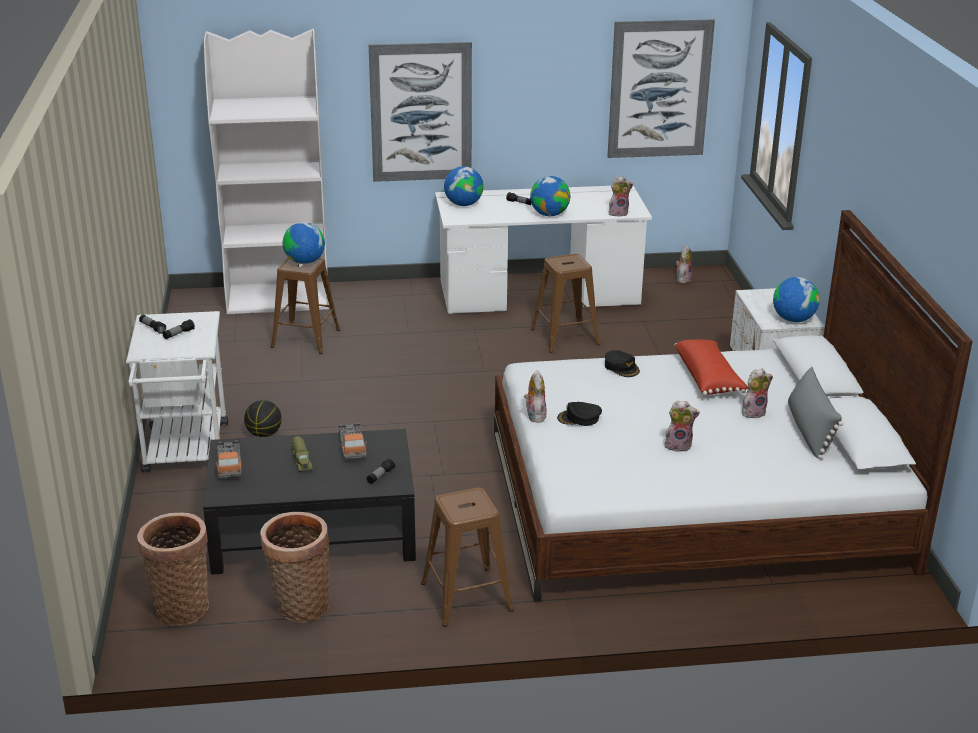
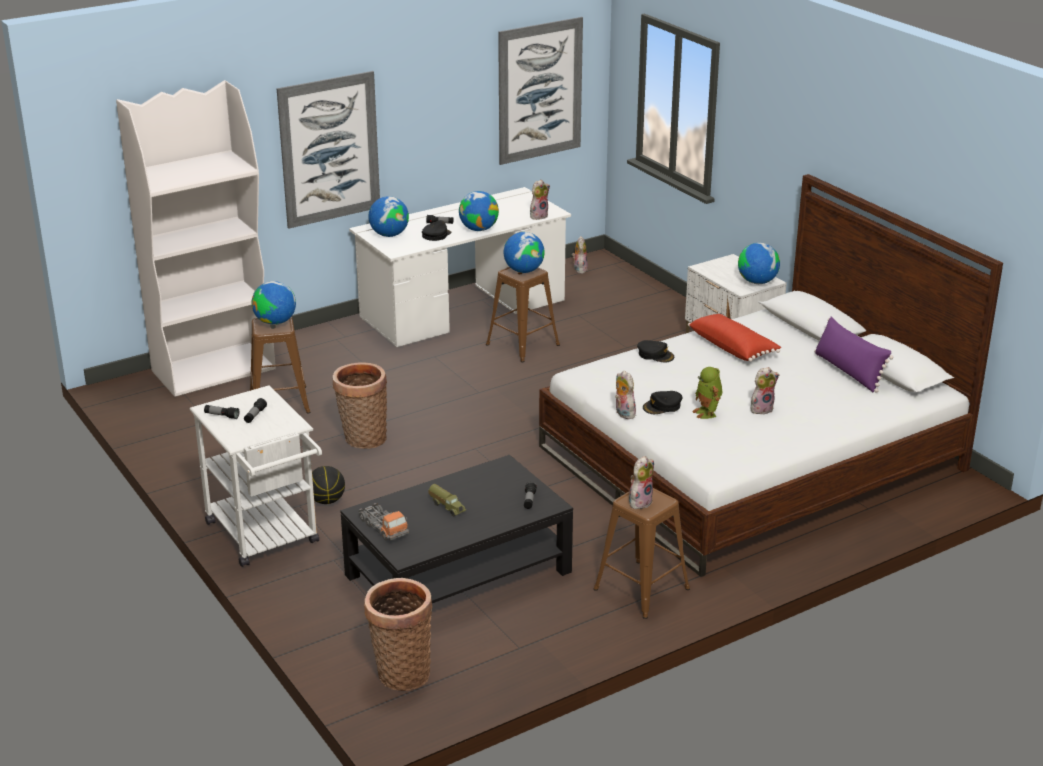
camera: 25 degrees left, 0 degrees up
(299, 606) = (507, 639): basket -> basket (362, 439)
(352, 447) = (479, 482): toy truck -> none
(505, 212) = (436, 235): none -> black cap
(569, 262) = (523, 271): none -> globe
(618, 435) = (707, 413): none -> toy robot
(753, 412) = (793, 367): plush toy -> plush toy (640, 501)
(810, 431) = (848, 372): grey pillow -> purple pillow

